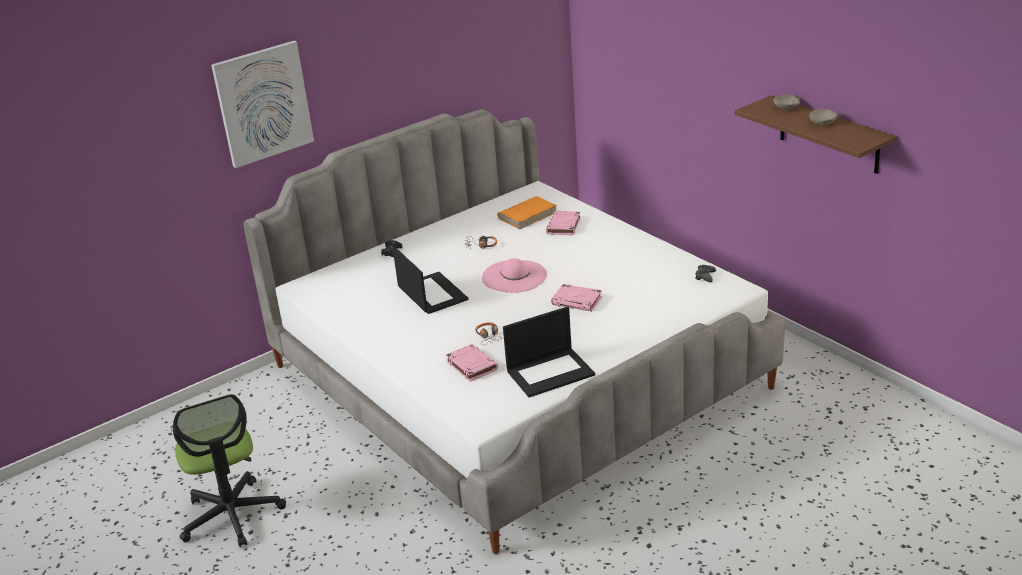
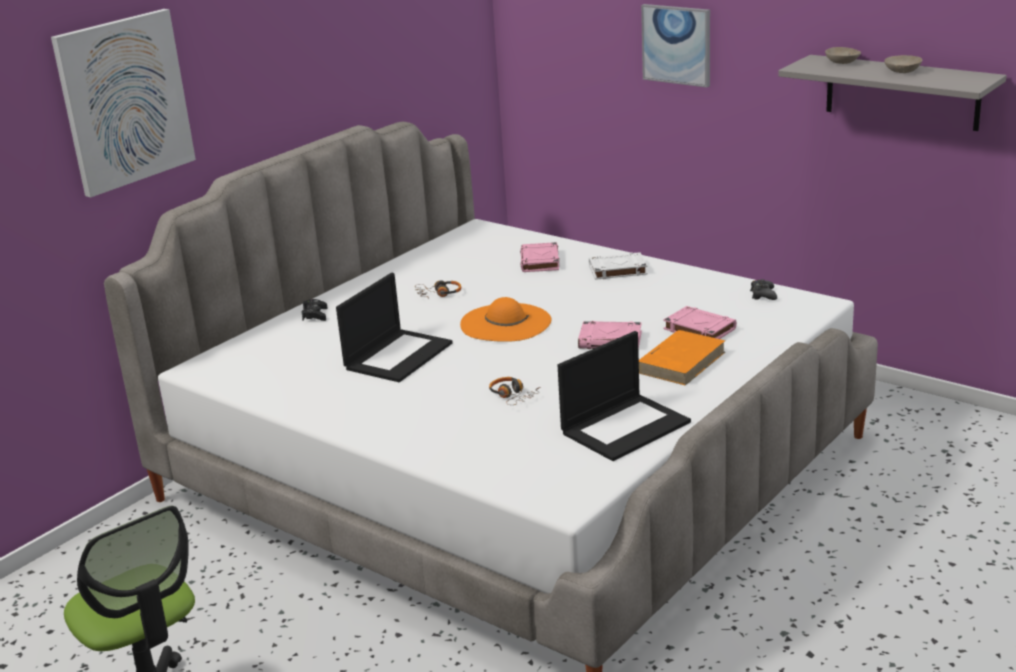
camera: 15 degrees left, 5 degrees down
(431, 293) = (398, 355): laptop -> laptop turned 75 degrees clockwise
(471, 365) = (505, 433): pink book -> pink book (698, 329)
(514, 276) = (505, 323): pink hat -> orange hat
(528, 215) = (484, 255): orange book -> orange book (680, 361)
(613, 241) = (617, 270): none -> white book
(685, 70) = (676, 44): none -> picture
(829, 135) = (902, 92): brown shelf -> grey shelf

